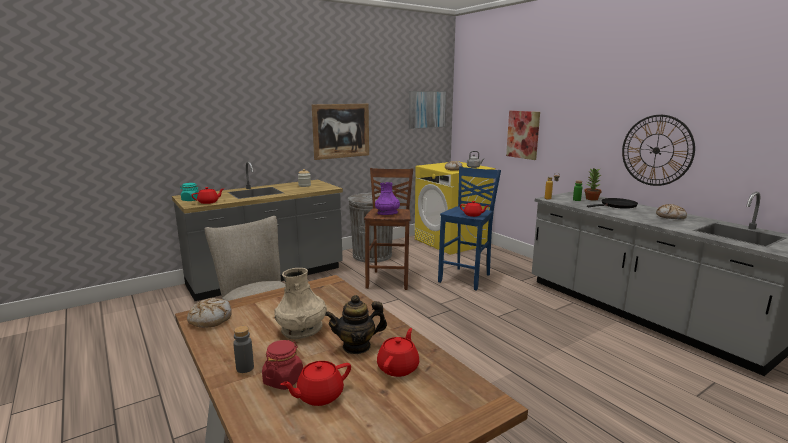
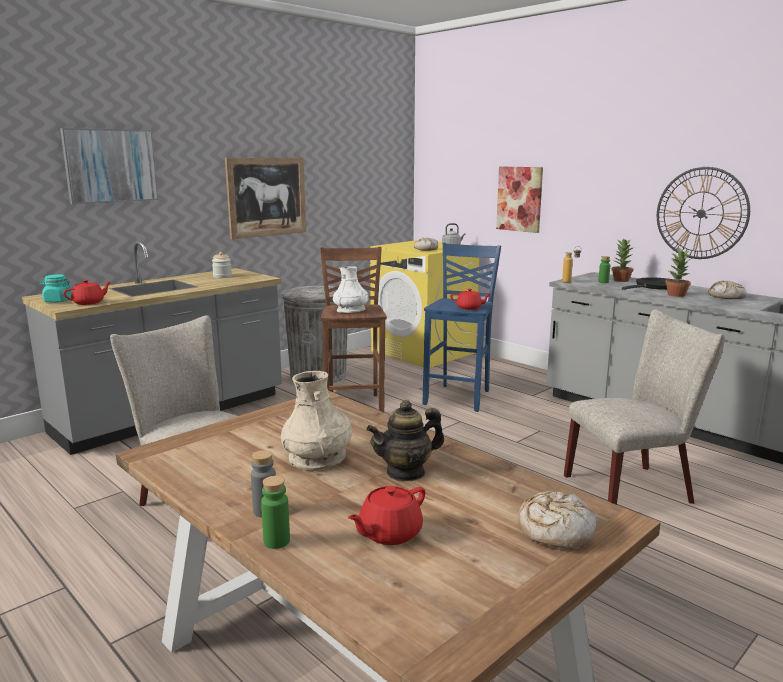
camera: 10 degrees left, 0 degrees up
(210, 319) = (175, 456): bread -> bread (554, 530)
(240, 393) = (276, 541): none -> green bottle
(283, 380) = (329, 520): red jar -> none
(387, 213) = (351, 311): purple vase -> white vase
(398, 367) = (475, 491): red teapot -> none
(427, 109) = (381, 166): picture -> picture (110, 166)
(578, 362) = (635, 488): none -> beige chair
(630, 213) = (676, 295): none -> potted plant

